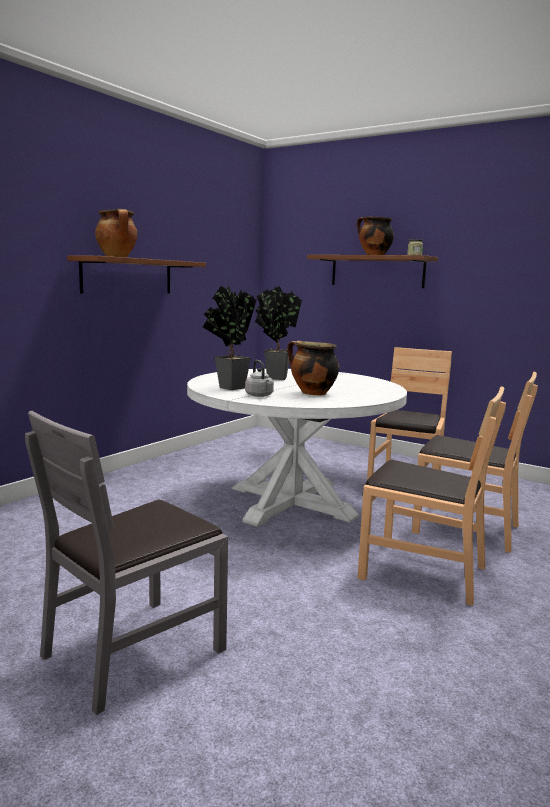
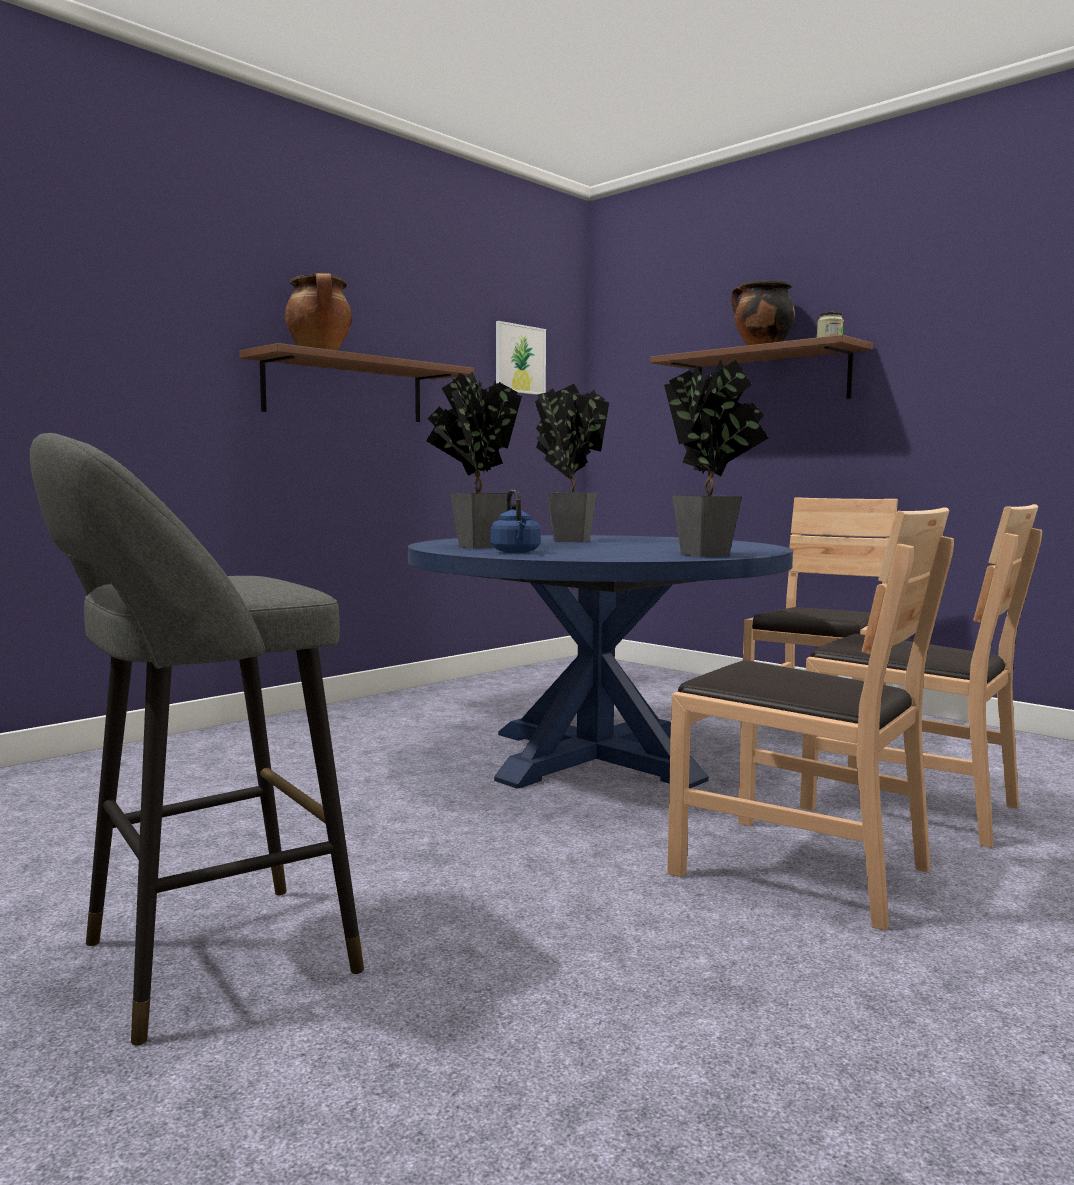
camera: 10 degrees right, 5 degrees down
(133, 651) = (202, 962): grey chair -> grey stool
(225, 250) = (519, 359): none -> picture
(259, 395) = (516, 552): grey kettle -> blue kettle
(291, 502) = (594, 756): white dining table -> blue dining table
(312, 393) = (613, 551): cooking pot -> none
(369, 397) = (713, 555): none -> potted plant

